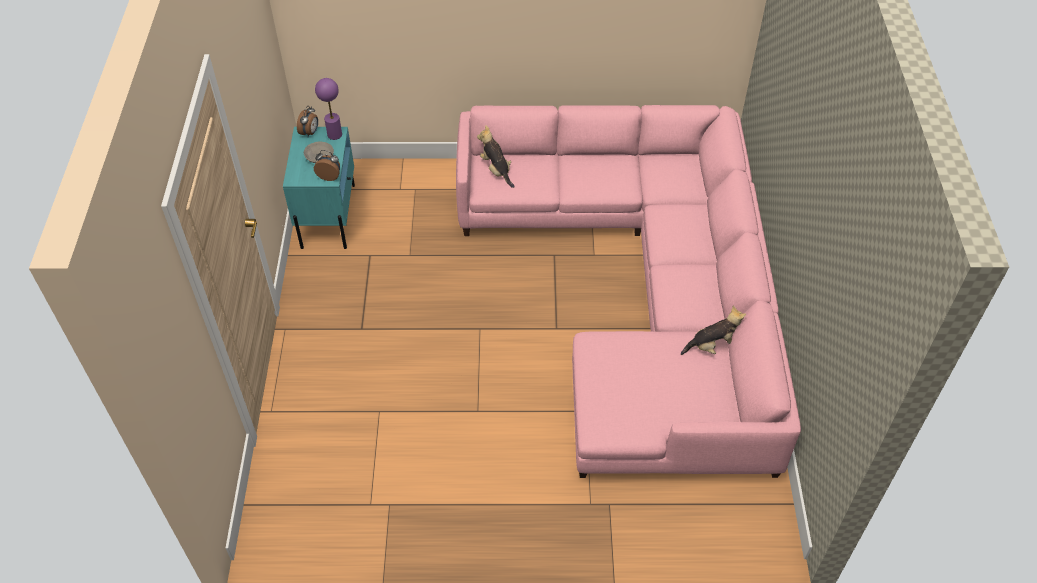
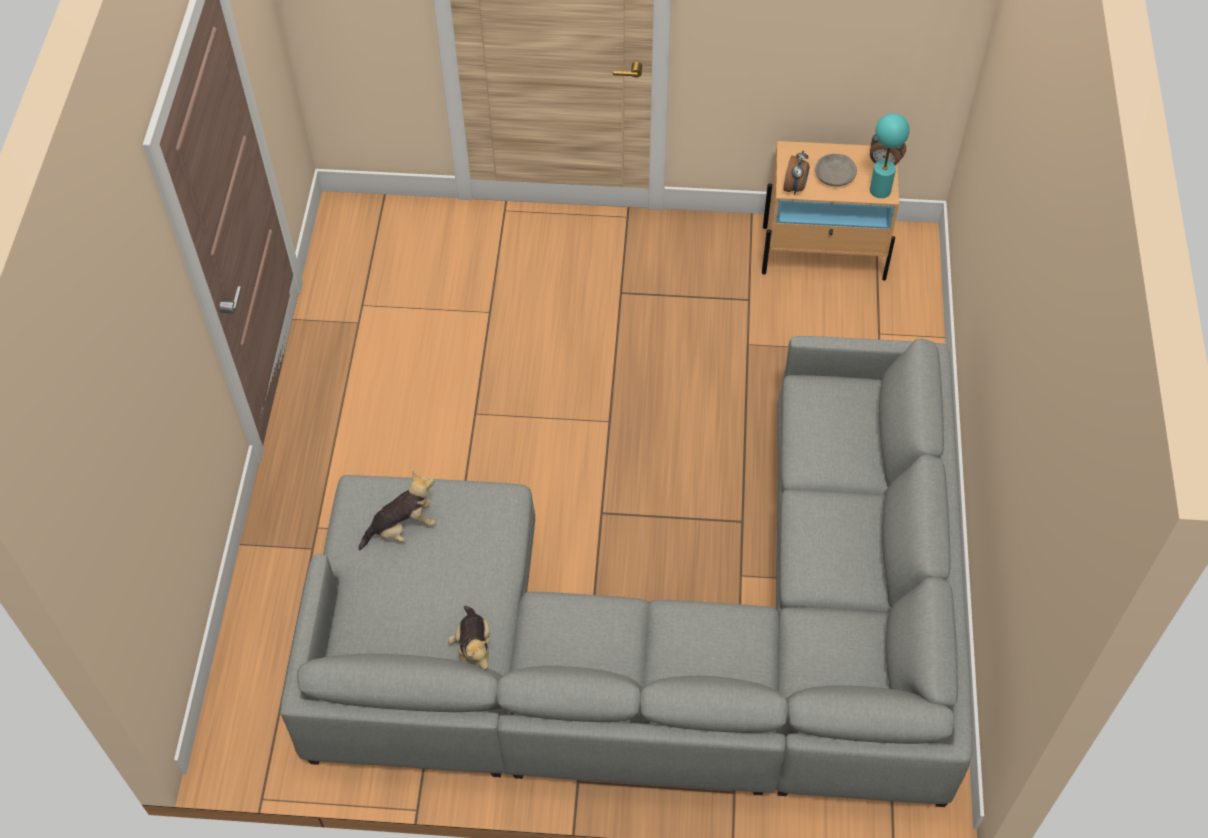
camera: 95 degrees right, 5 degrees up
(328, 215) = (824, 253): turquoise nightstand -> beige nightstand
(335, 134) = (880, 190): purple table lamp -> turquoise table lamp
(496, 170) = (846, 403): plush toy -> plush toy (402, 528)
(643, 289) = (667, 635): pink sofa -> grey sofa

